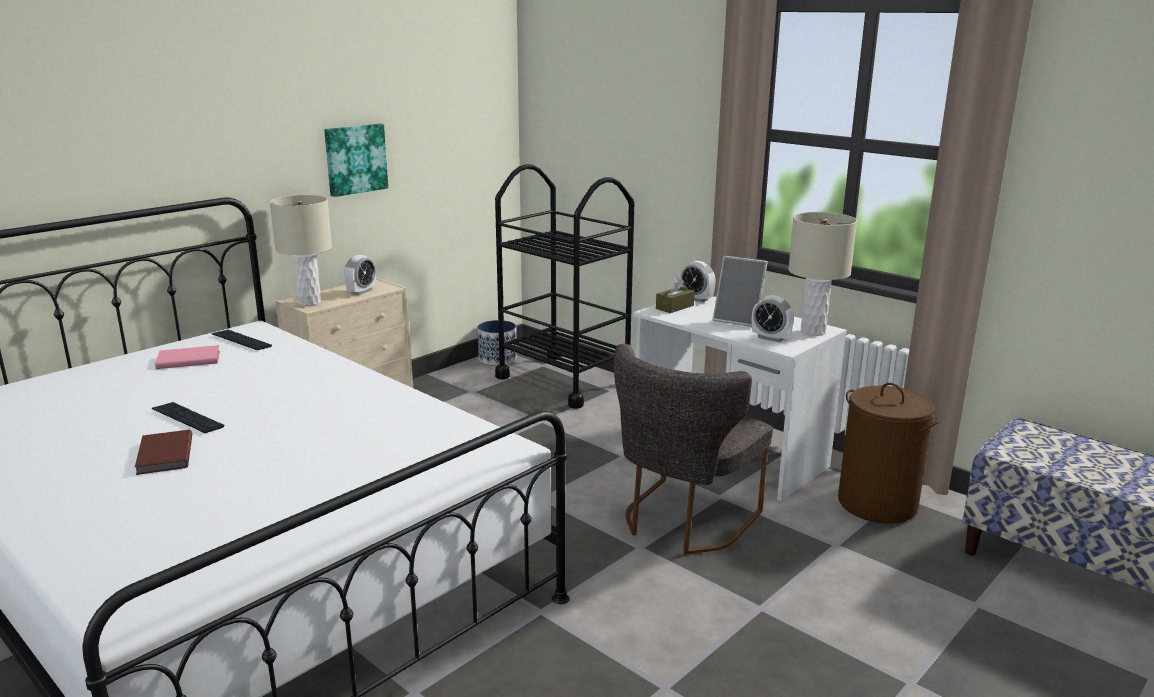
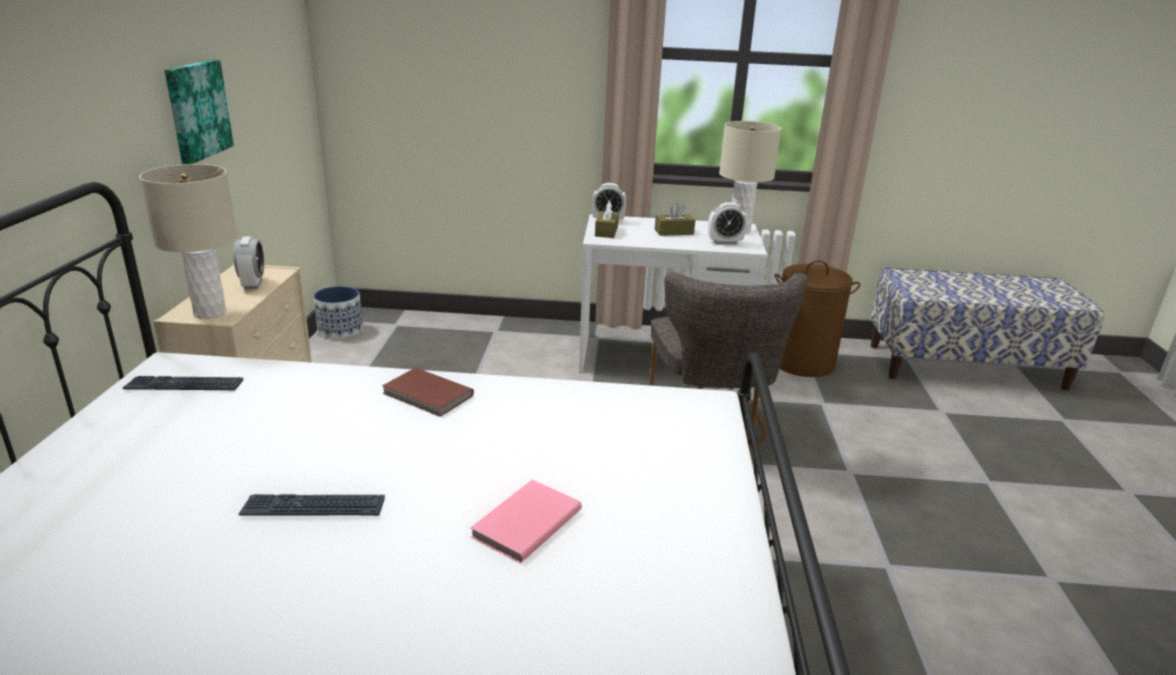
camera: 40 degrees left, 5 degrees up
(163, 455) = (378, 567): brown book -> brown book (427, 395)
(188, 359) = (150, 433): pink book -> pink book (524, 523)
(564, 380) = (438, 334): black cart -> none
(739, 320) = (674, 232): picture frame -> brown tissue box

